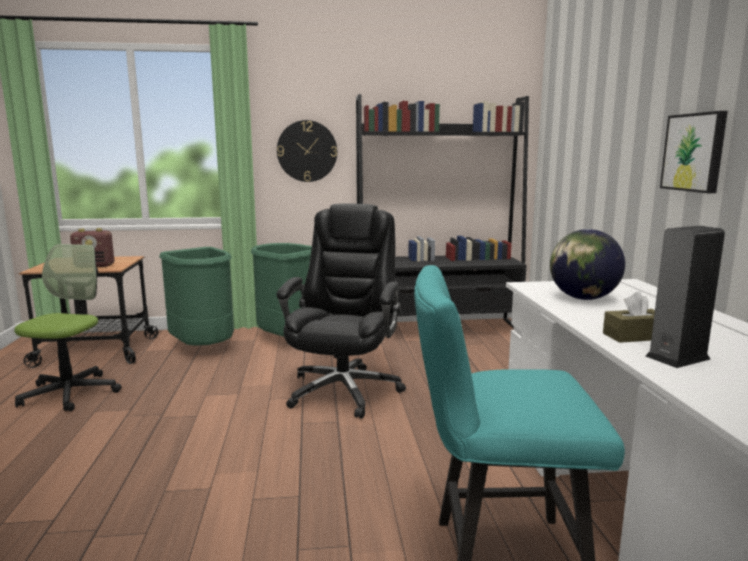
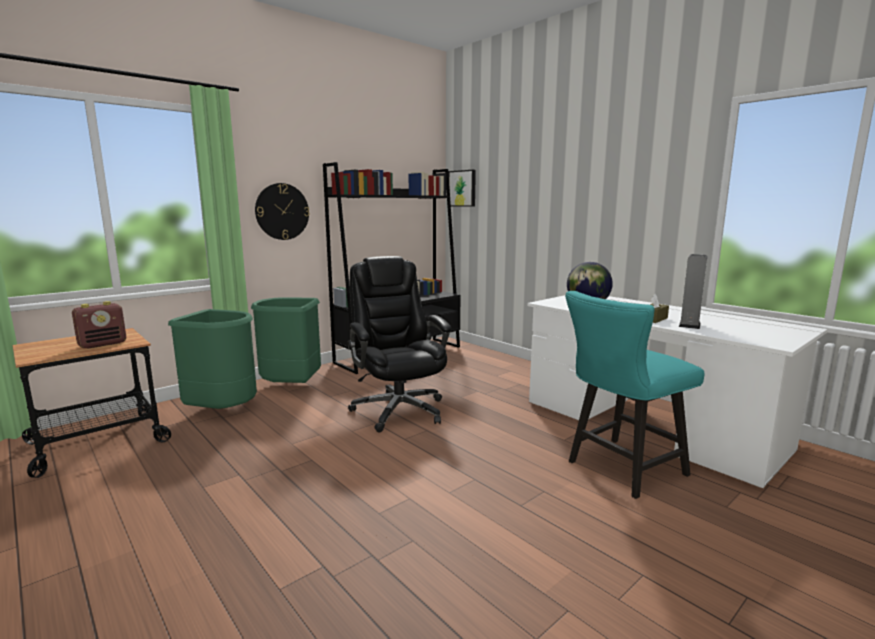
camera: 35 degrees left, 0 degrees up
(70, 393) = (142, 483): office chair -> none
(694, 152) = (606, 212): picture -> picture (462, 188)

